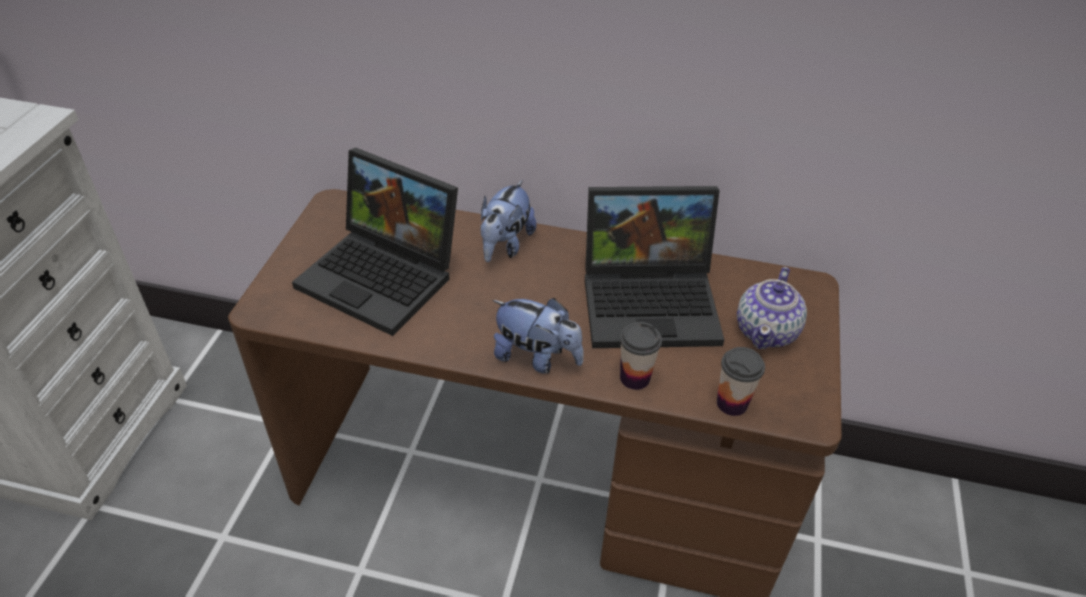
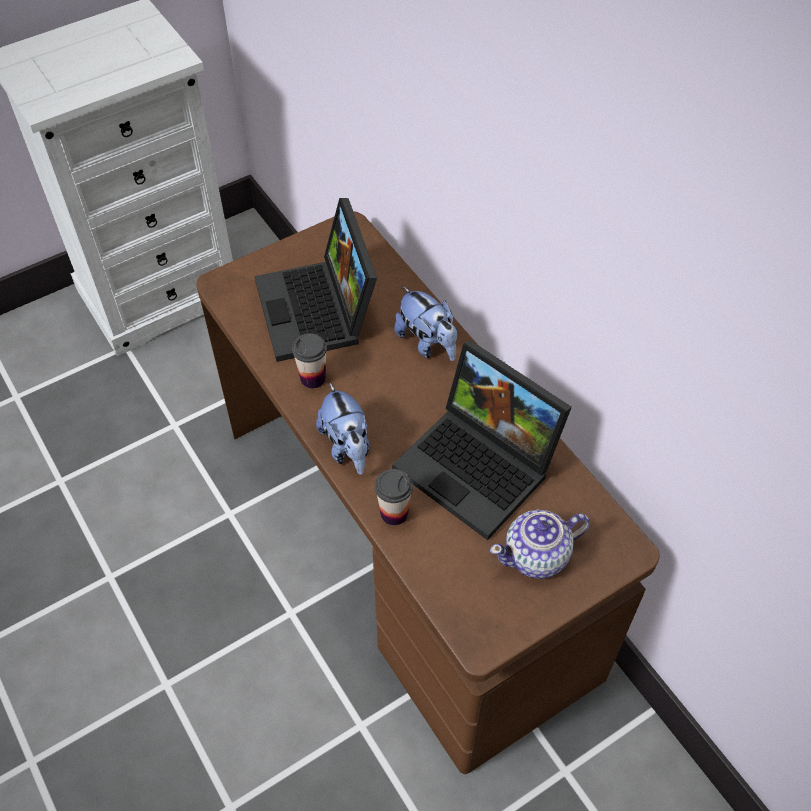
camera: 45 degrees right, 10 degrees up
(505, 245) = (427, 343): plush toy -> plush toy turned 105 degrees counterclockwise
(732, 403) = (437, 585): cup -> cup (313, 378)

